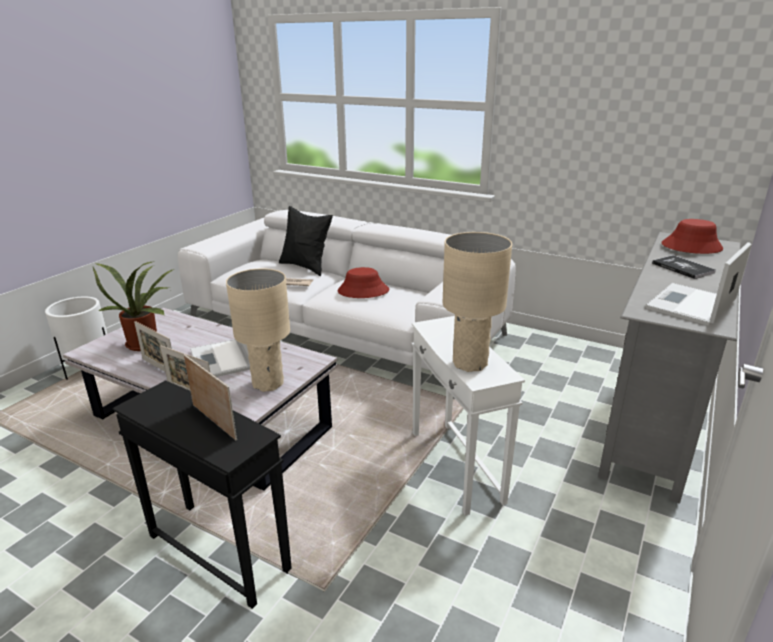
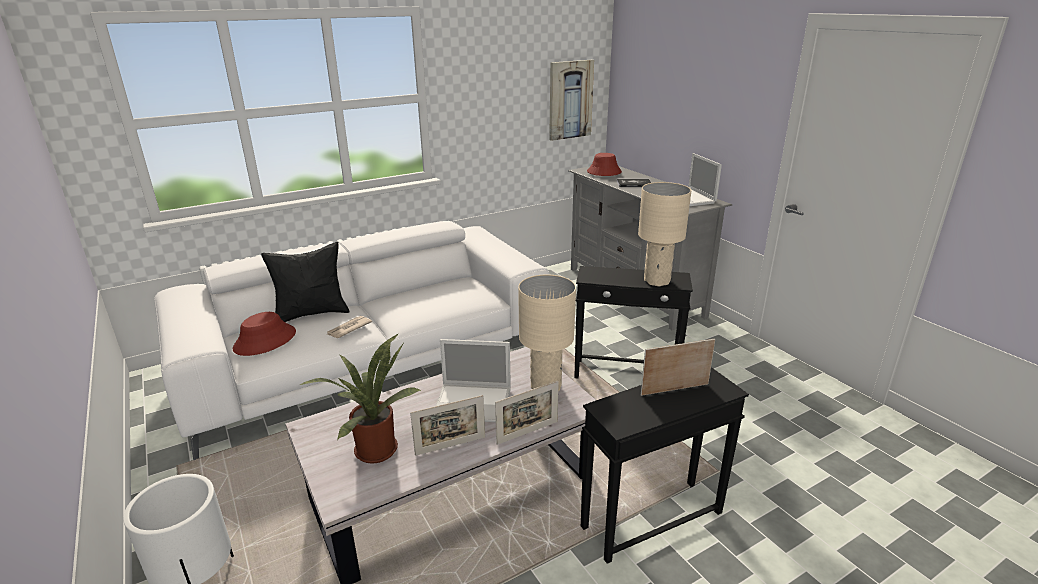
camera: 60 degrees left, 0 degrees up
(363, 291) = (419, 301): red hat -> red hat (265, 341)
(455, 466) = (626, 374): white side table -> black side table
(698, 139) = (570, 100): none -> picture

